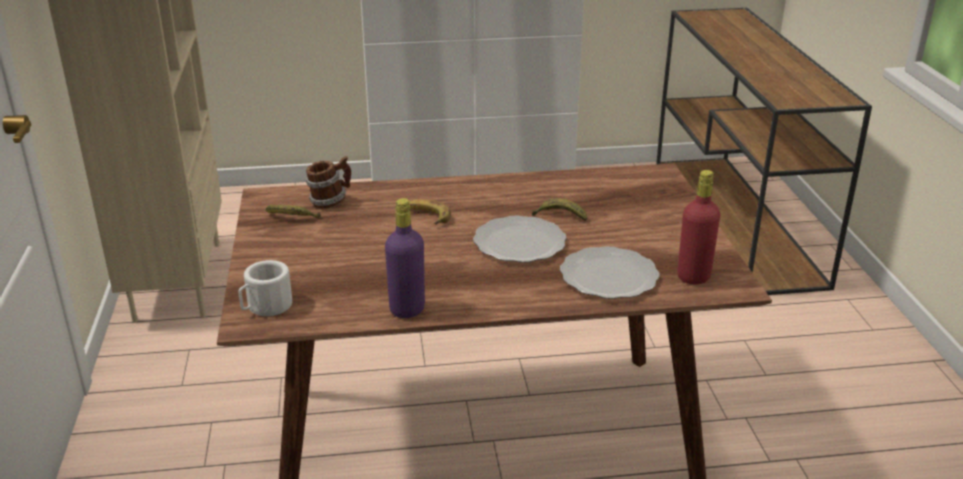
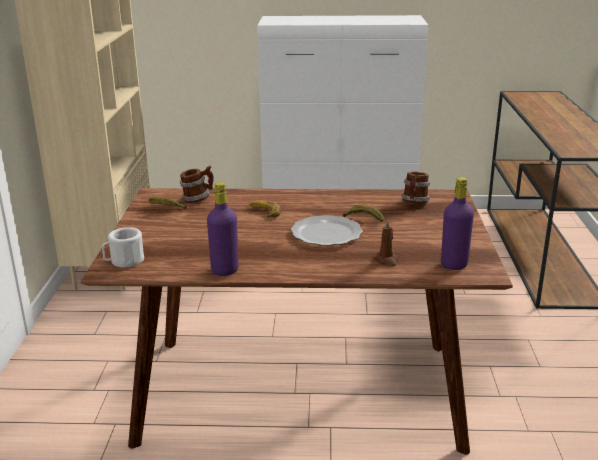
camera: 10 degrees right, 5 degrees down
(609, 277) = (386, 260): plate -> brown candle
(616, 188) = (415, 203): none -> mug
(693, 277) = (454, 265): red bottle -> purple bottle

